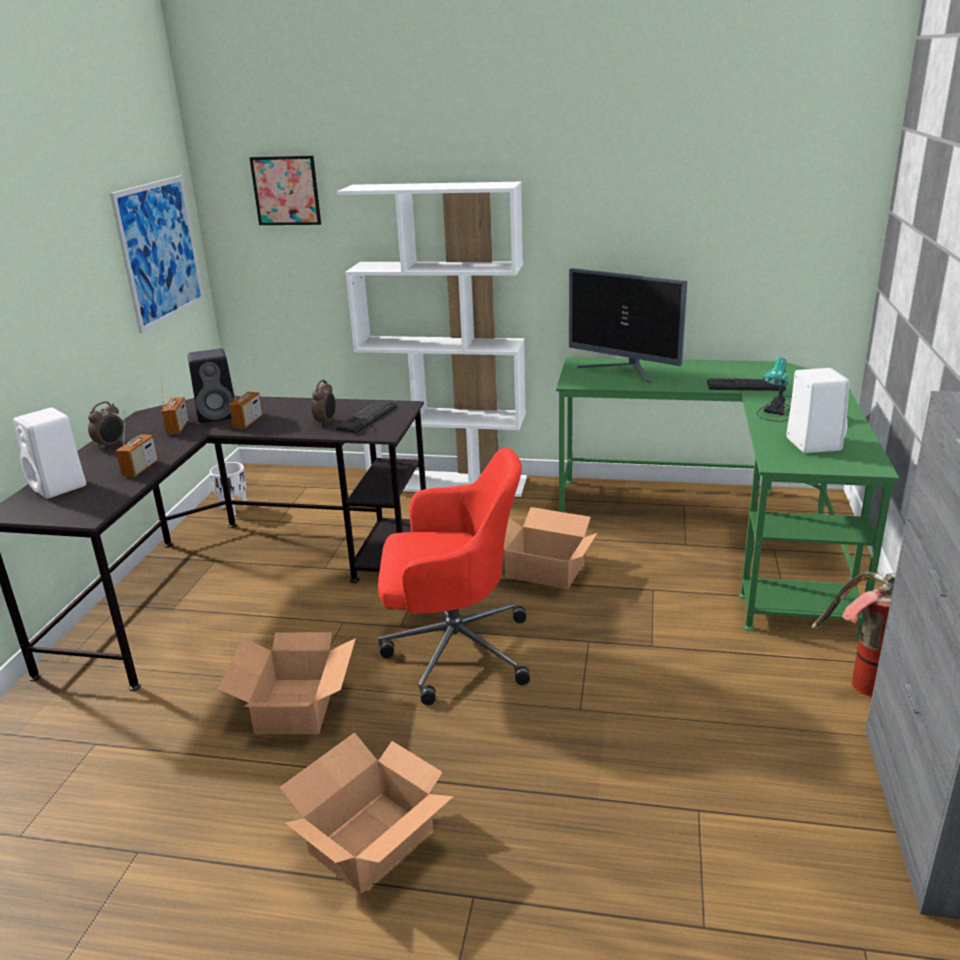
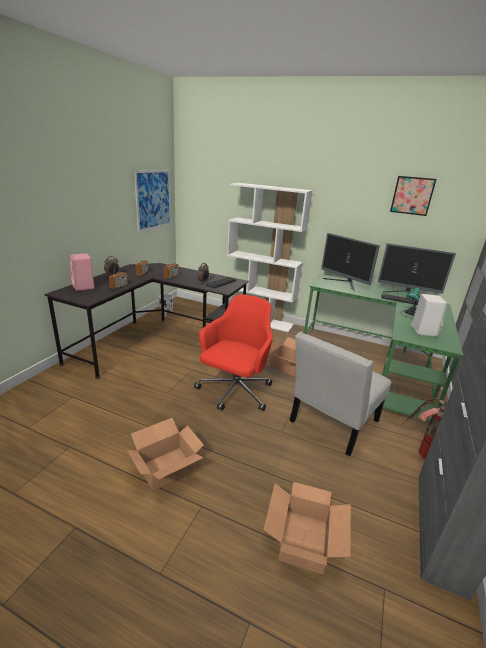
camera: 10 degrees right, 0 degrees up
(59, 487) = (84, 287): white speaker -> pink speaker
(219, 415) = (161, 271): black speaker -> none
(286, 190) = (211, 182): picture -> picture (412, 195)
(295, 707) = (157, 401): cardboard box -> cardboard box (302, 541)
(453, 650) = (234, 392): red office chair -> red office chair turned 75 degrees counterclockwise
(672, 669) = (331, 423): none -> white chair
(755, 372) = (406, 294): none -> monitor

